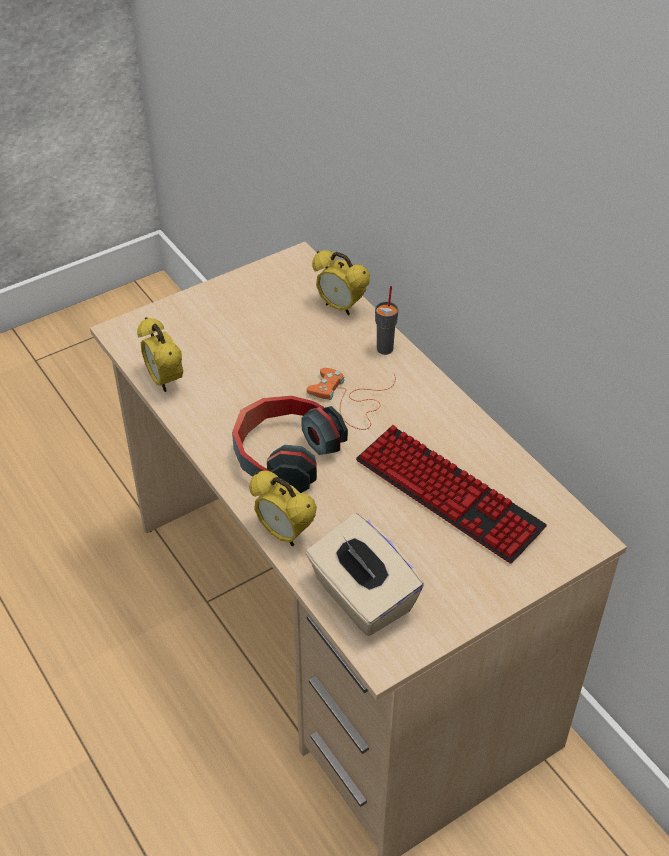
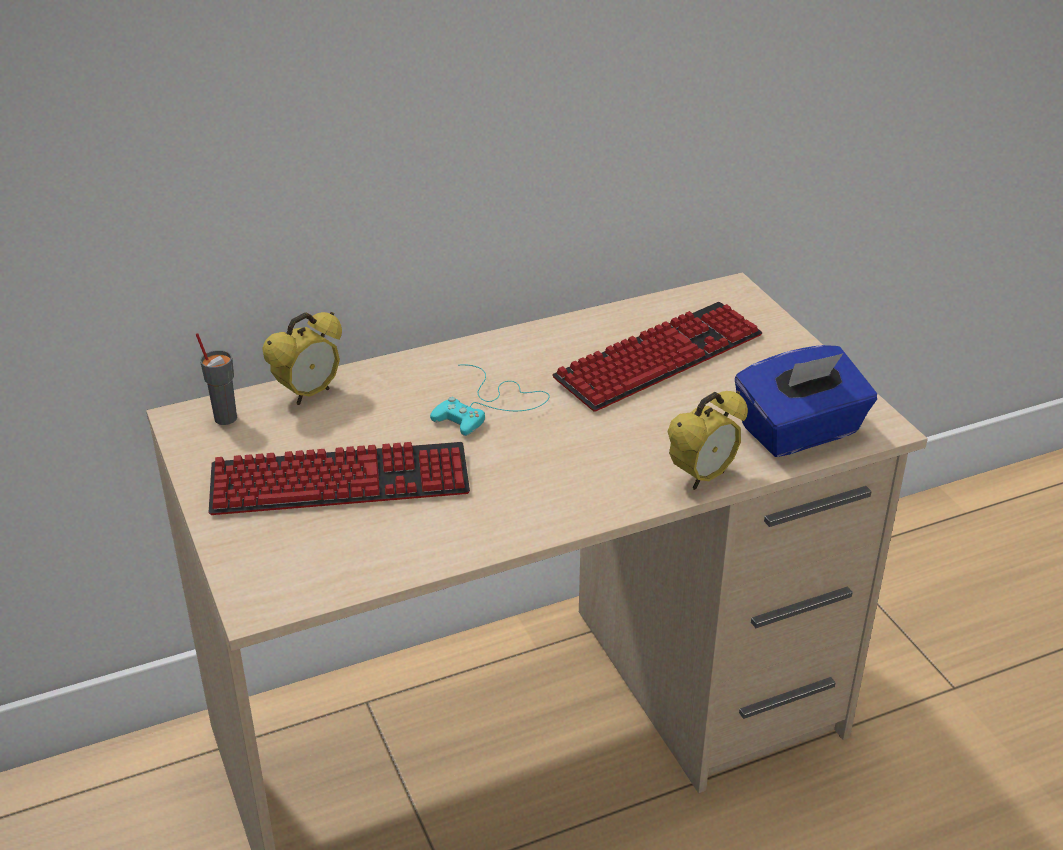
camera: 80 degrees left, 10 degrees down
(164, 381) = (393, 562): alarm clock -> none
(242, 341) = (340, 482): none -> keyboard
(285, 455) = (571, 465): headphones -> none
(351, 401) = (490, 405): orange game controller -> turquoise game controller
(362, 597) = (800, 432): beige tissue box -> blue tissue box
(385, 348) = (405, 370): grey cup -> grey cup (225, 418)

